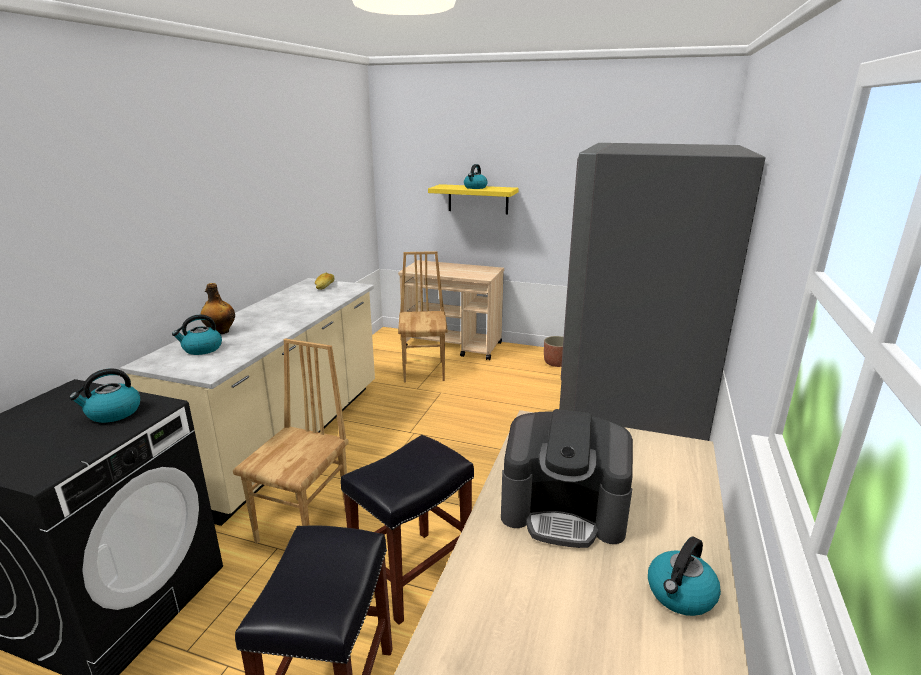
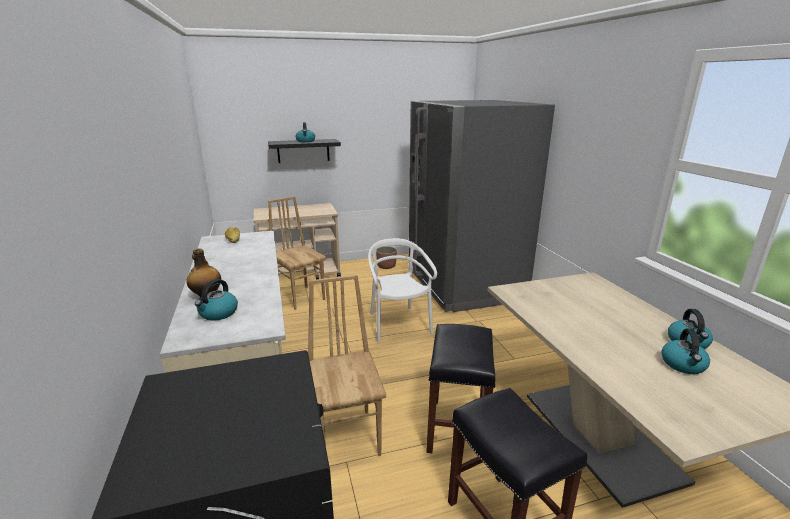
camera: 35 degrees left, 0 degrees up
(113, 413) = (259, 383): kettle -> kettle (683, 365)
(478, 199) = (303, 151): yellow shelf -> black shelf
(488, 434) = (398, 324): none -> white chair
(564, 510) = (593, 328): coffee machine -> none

